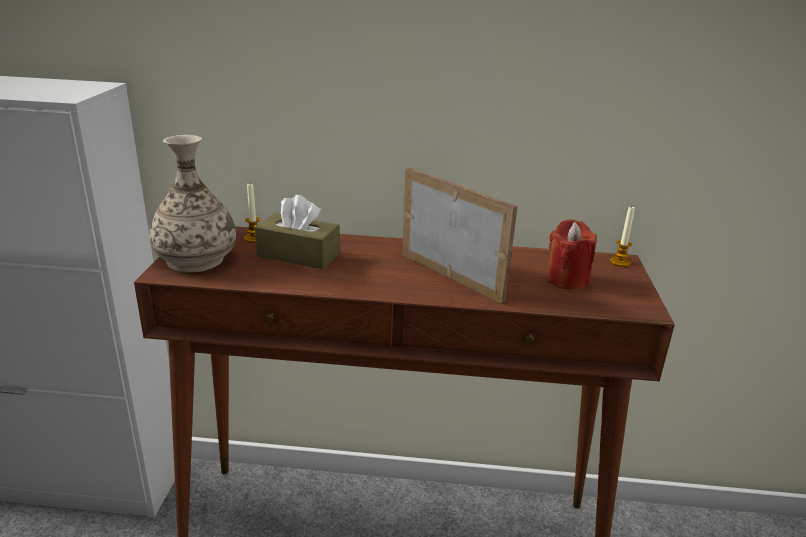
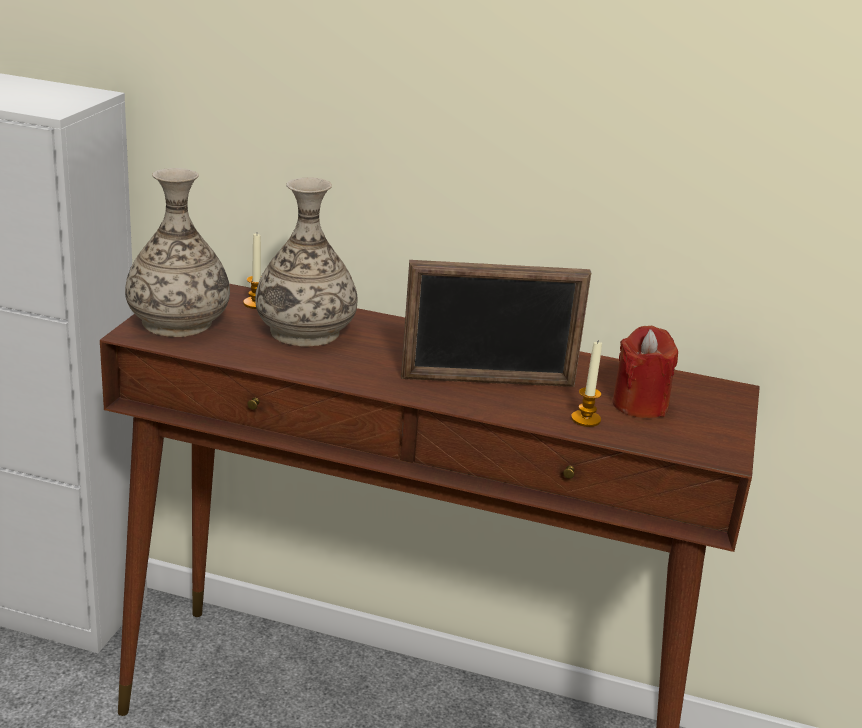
camera: 10 degrees right, 0 degrees up
(298, 255) = (304, 331): brown tissue box -> vase
(451, 276) = (488, 381): picture frame -> picture frame turned 120 degrees clockwise
(620, 262) = (727, 392): candle -> candle (585, 419)

